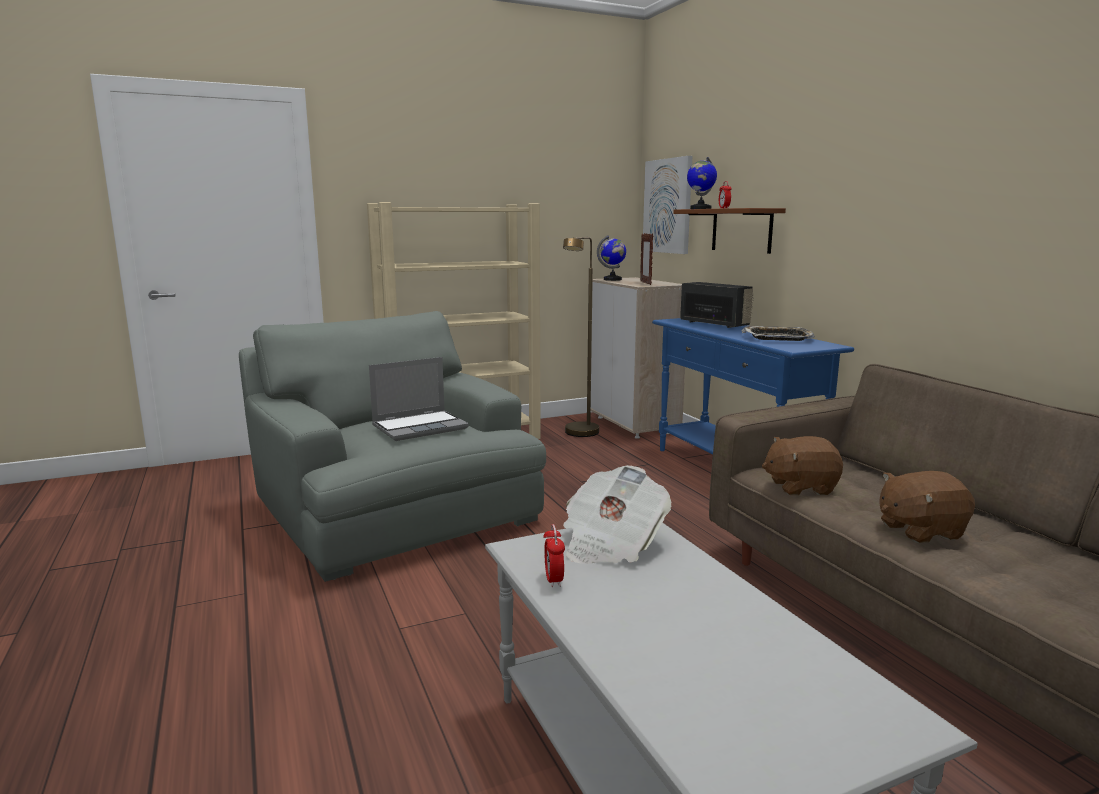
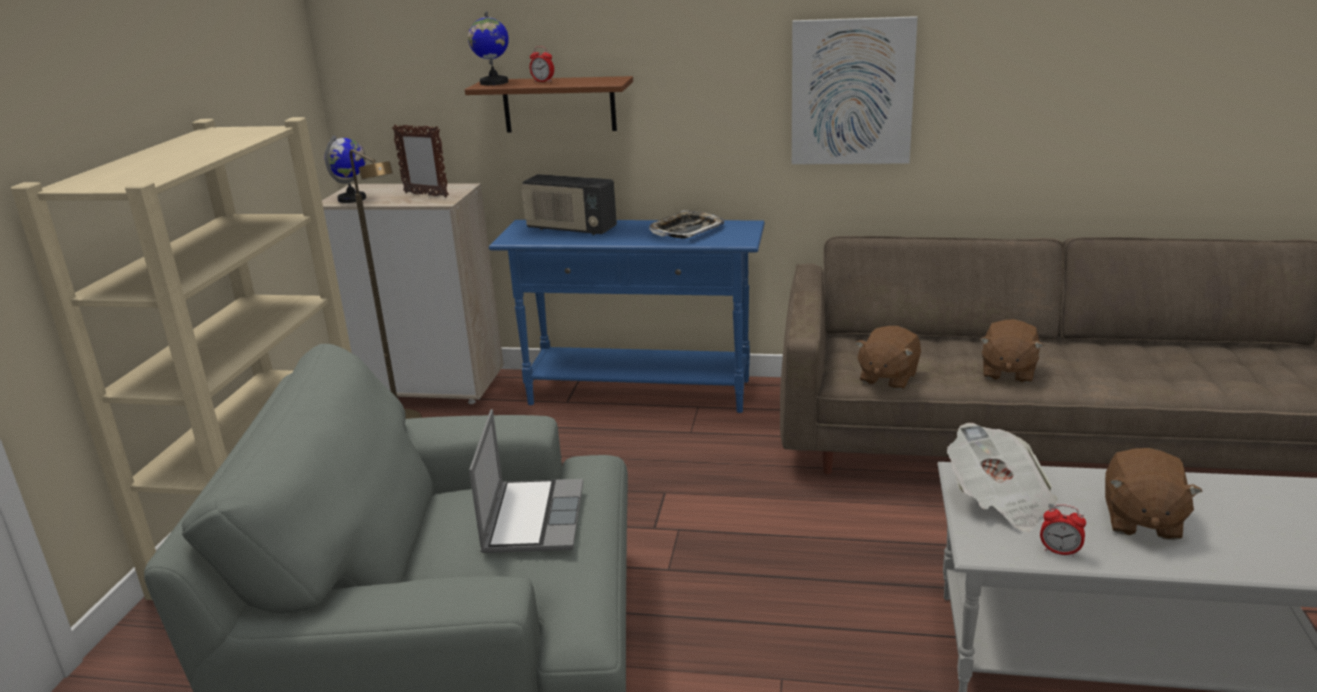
camera: 55 degrees left, 10 degrees up
(663, 613) = (1141, 520): none -> brown plush toy
(668, 206) = (393, 75): picture -> picture (852, 92)
(715, 324) = (570, 229): radio -> radio turned 150 degrees counterclockwise

